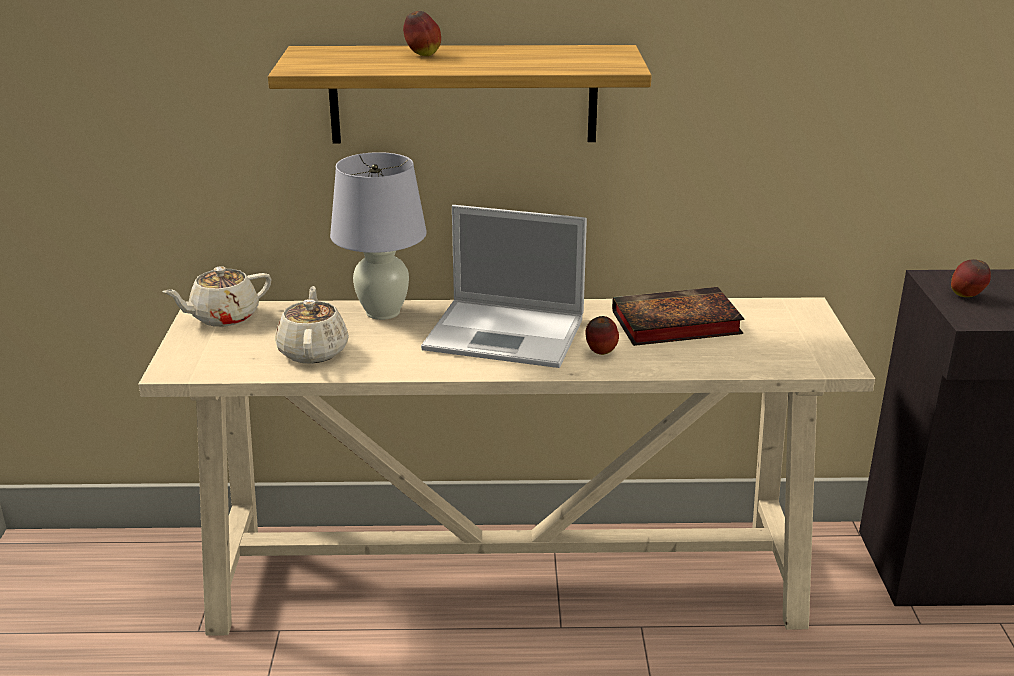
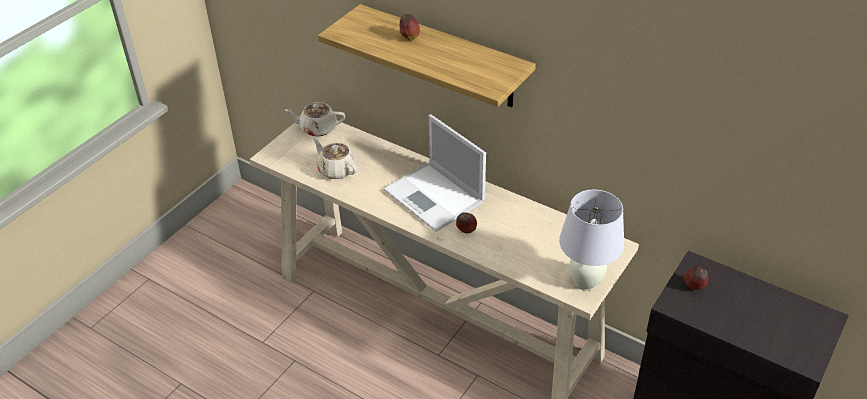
camera: 35 degrees right, 15 degrees up
(313, 351) = (336, 169): beige teapot -> beige teapot turned 75 degrees counterclockwise
(383, 312) = (391, 155): white table lamp -> white table lamp (586, 282)
(673, 324) = (526, 227): book -> none

